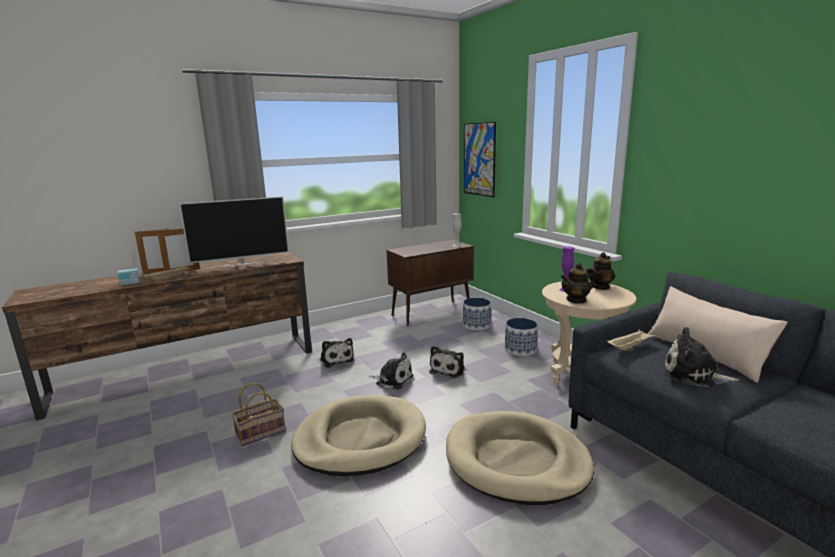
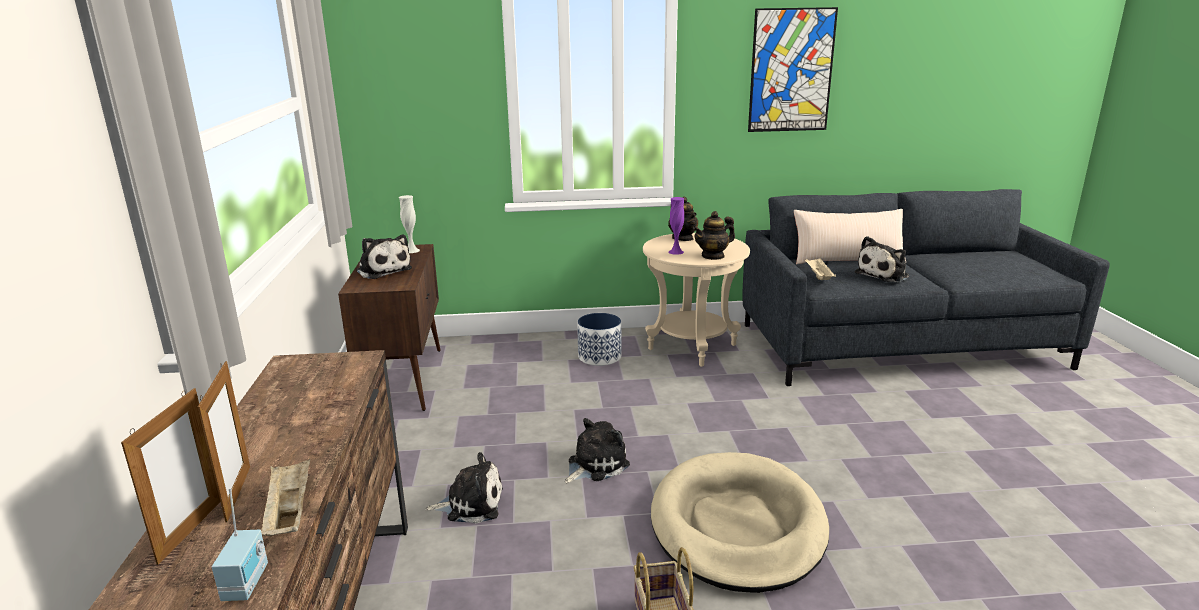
camera: 65 degrees left, 5 degrees up
(241, 264) = (301, 411): television -> none
(448, 369) = (605, 416): plush toy -> plush toy (383, 270)
(476, 325) = (495, 361): planter -> none
(479, 159) = (391, 98): picture -> picture (791, 71)
(516, 461) = (831, 432): beige dog bed -> none
(576, 300) = (713, 256): teapot -> teapot turned 60 degrees clockwise

